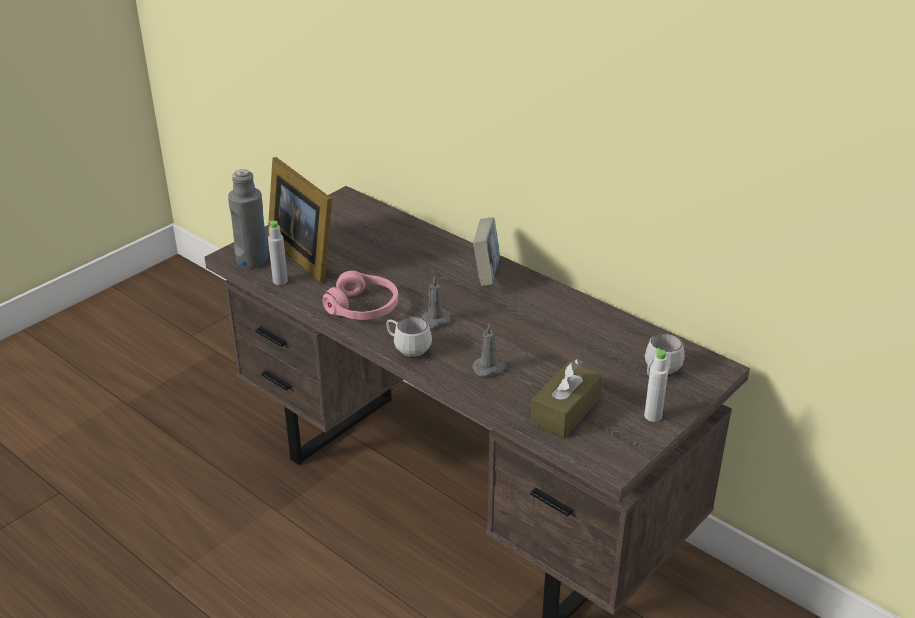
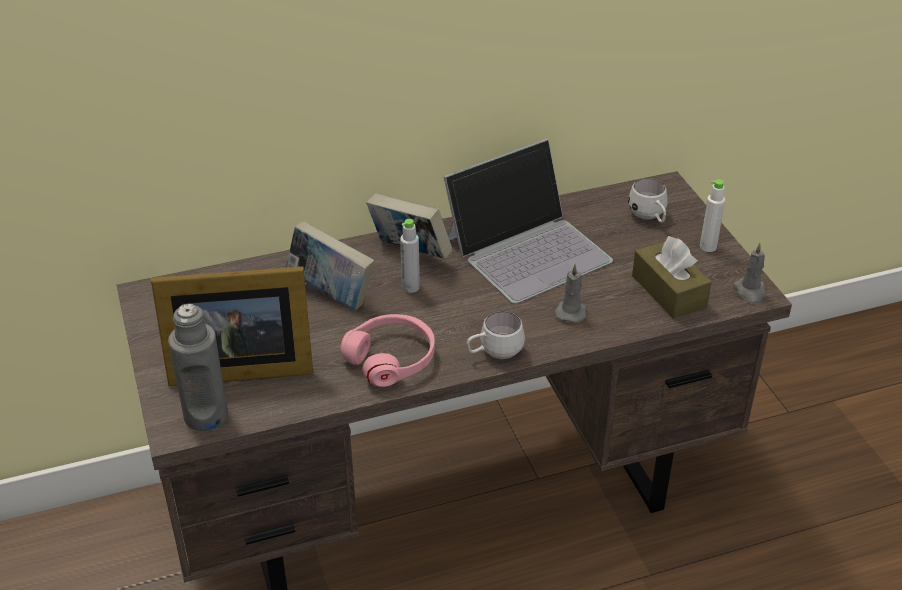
camera: 60 degrees left, 5 degrees up
(280, 281) = (276, 406): grey bottle -> grey bottle (410, 287)
(409, 260) = (331, 293): none -> book
(433, 321) = (461, 318): grey candle -> grey candle (750, 292)
(547, 324) = (528, 249): none -> laptop

